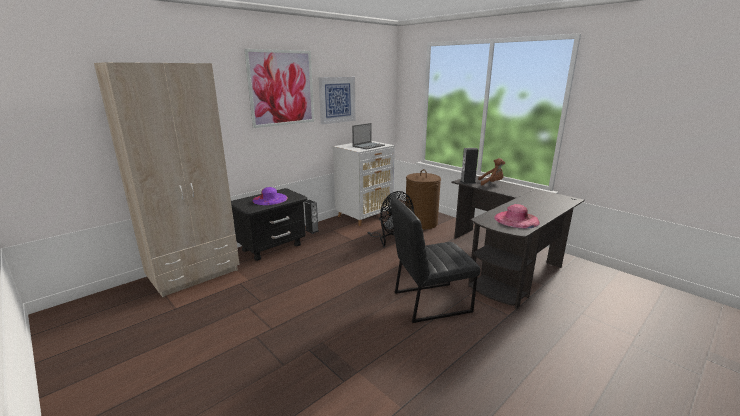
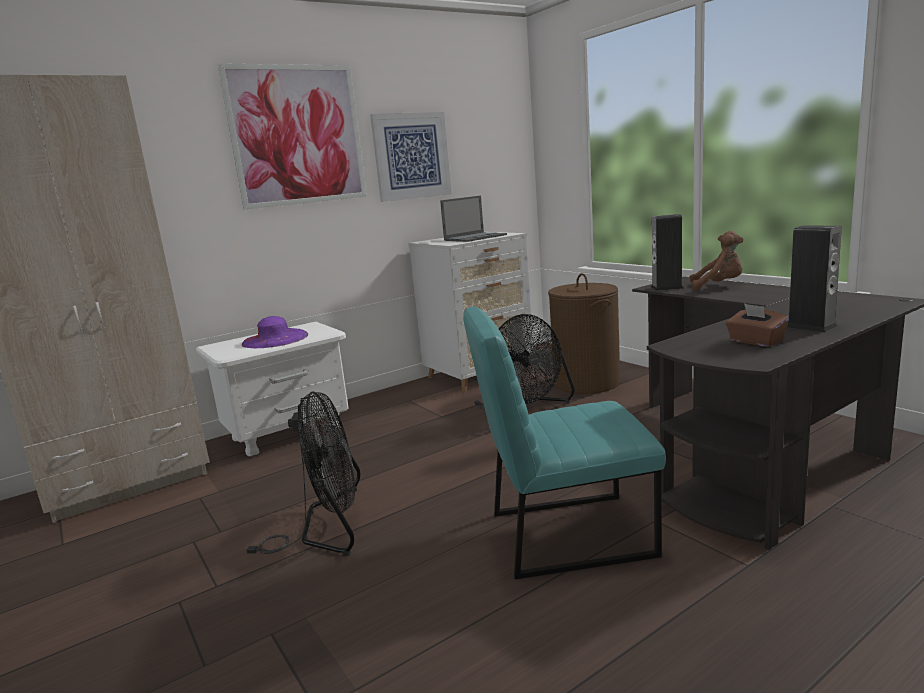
camera: 10 degrees right, 5 degrees down
(273, 248) = (289, 434): black nightstand -> white nightstand
(312, 230) = (372, 402): speaker -> speaker (811, 326)
(314, 298) = (325, 526): none -> black fan
(429, 302) = (565, 534): black chair -> turquoise chair
(516, 219) = (755, 342): pink hat -> brown tissue box

